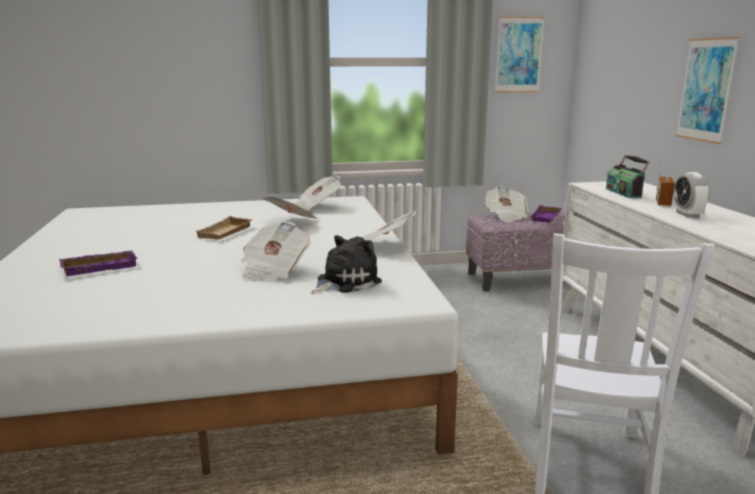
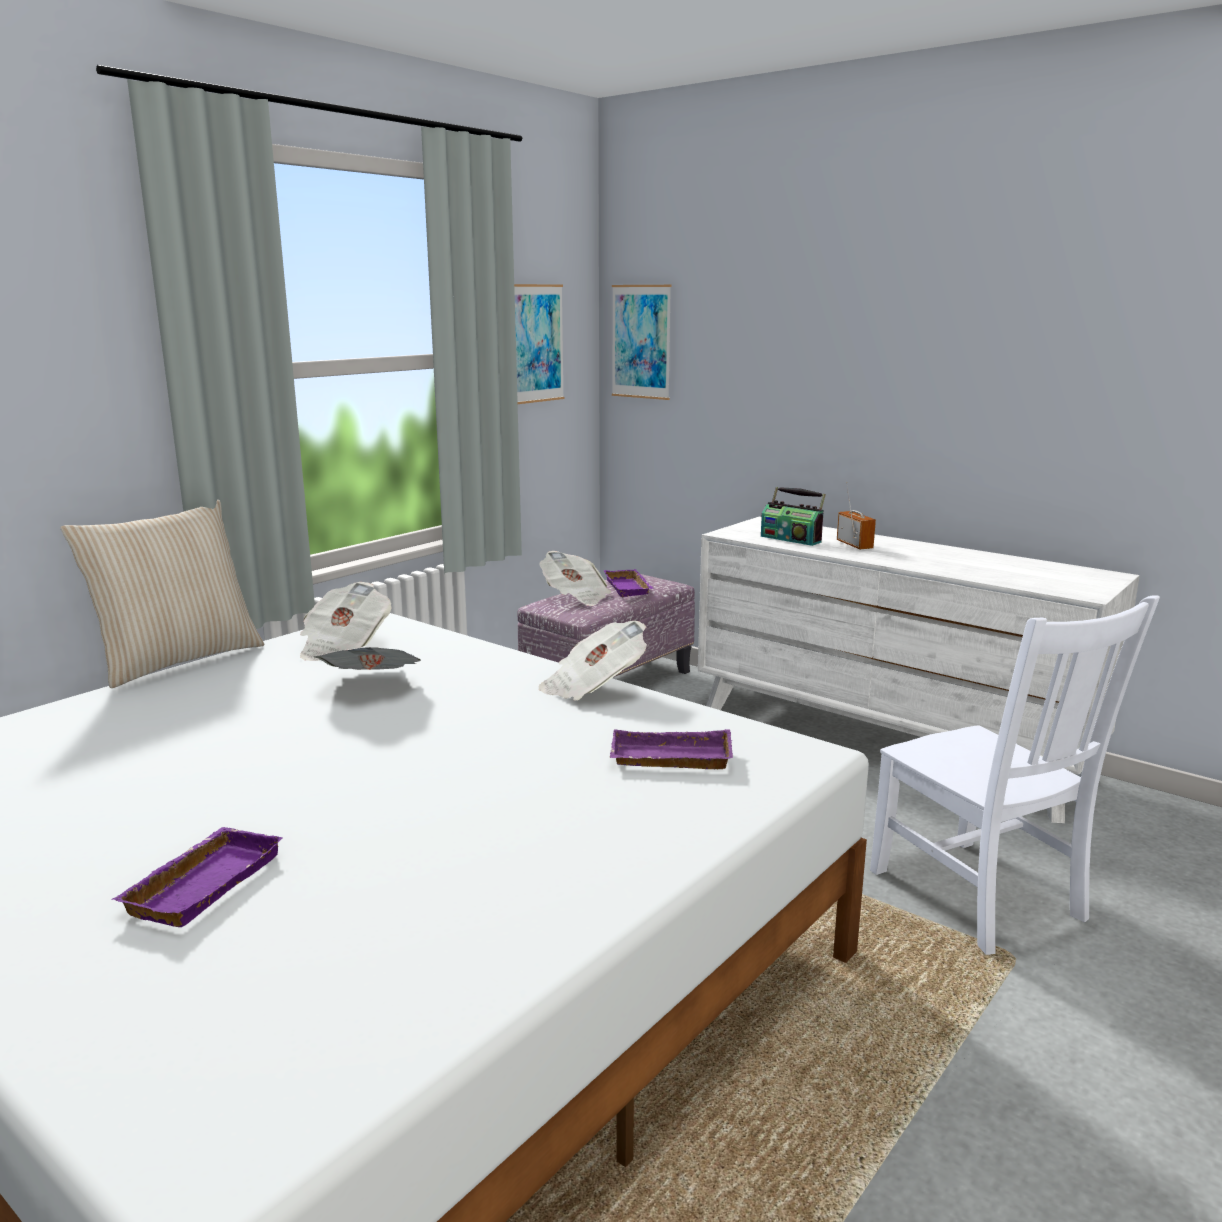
camera: 40 degrees left, 0 degrees up
(226, 233) = (295, 737): beige tray -> none
(248, 199) = (177, 660): none -> beige pillow
(273, 270) = (533, 777): newspaper -> none
(345, 282) = (669, 759): plush toy -> purple tray
(687, 214) = (908, 557): alarm clock -> none
(706, 90) = (858, 395): picture -> picture (641, 342)

